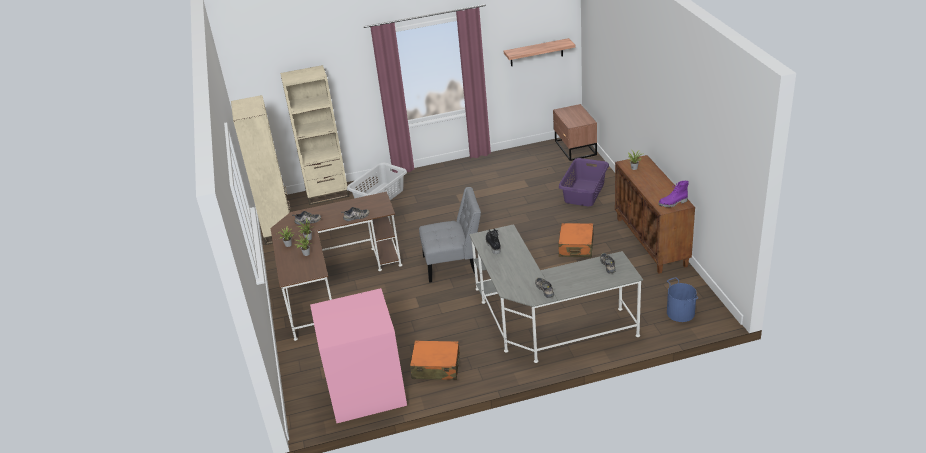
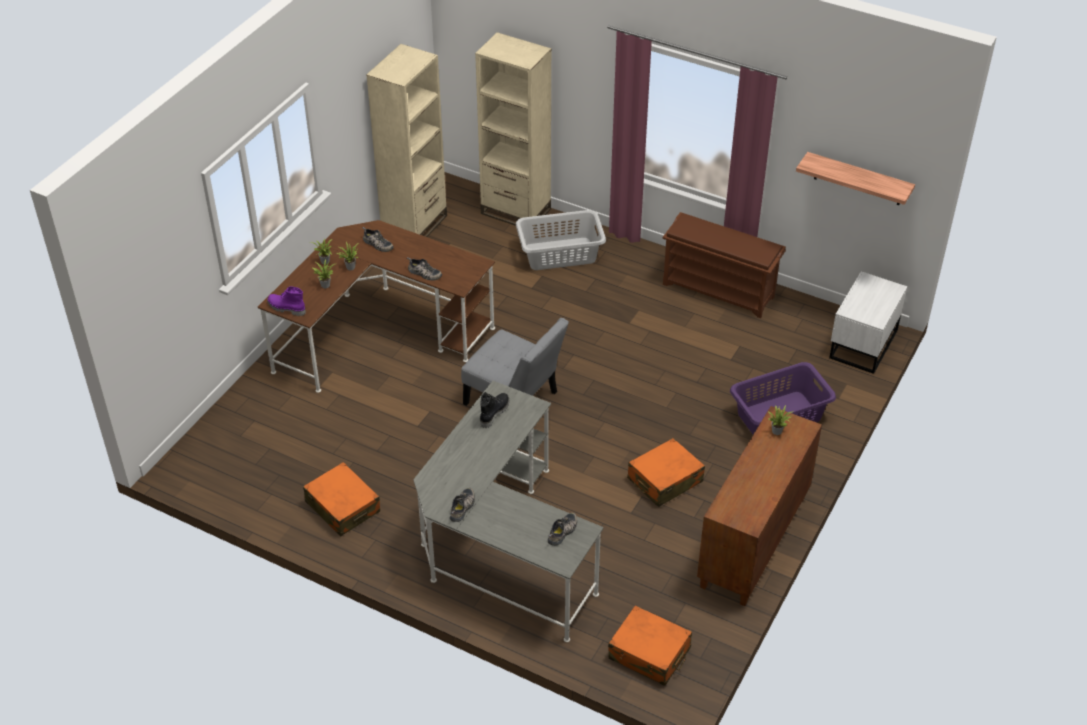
camera: 40 degrees right, 10 degrees up
(365, 391) = (256, 480): pink washing machine -> none
(481, 166) = (719, 290): none -> brown shoe rack
(574, 148) = (861, 344): brown nightstand -> white nightstand
(673, 203) = (741, 513): purple boot -> purple boot (286, 308)
(681, 313) = (649, 653): blue bucket -> orange suitcase

